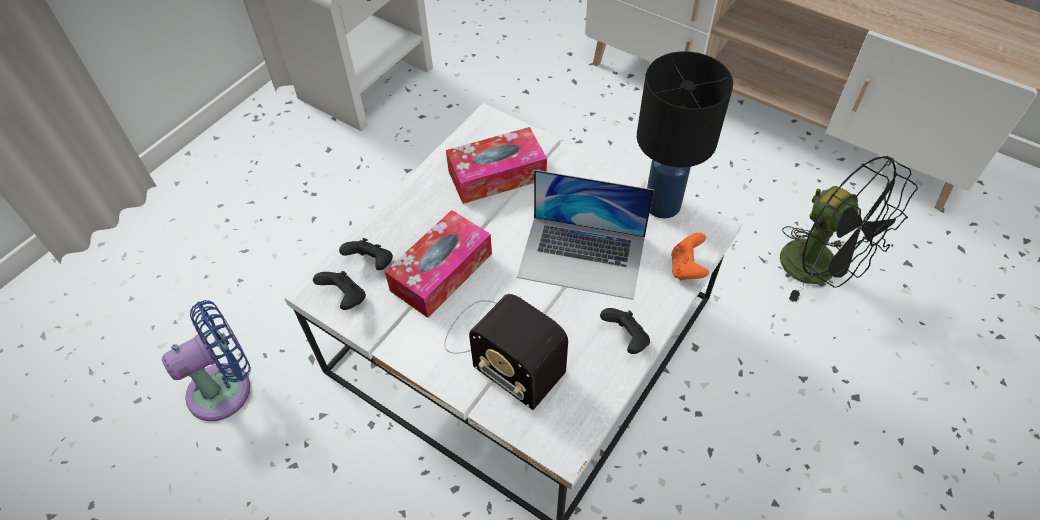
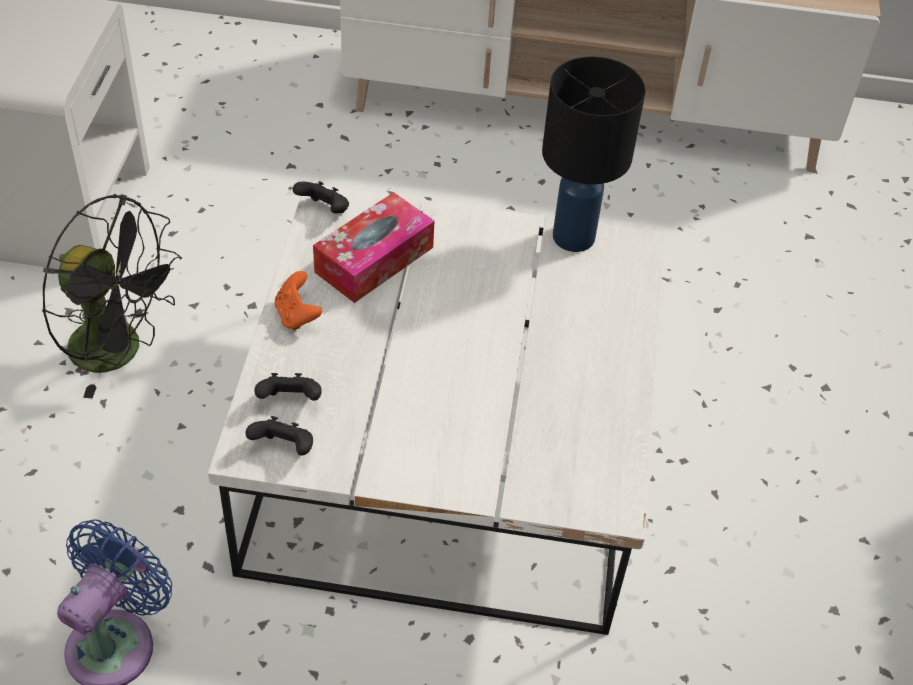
camera: 30 degrees left, 5 degrees down
(441, 272) = (378, 383): tissue box -> none
(501, 349) = (494, 439): radio -> none
(582, 256) = (522, 317): laptop -> none
(625, 339) = (615, 384): black game controller -> black game controller (324, 210)
(686, 268) = (635, 294): orange game controller -> orange game controller (297, 315)
(820, 270) = (728, 270): black fan -> black fan (120, 351)

